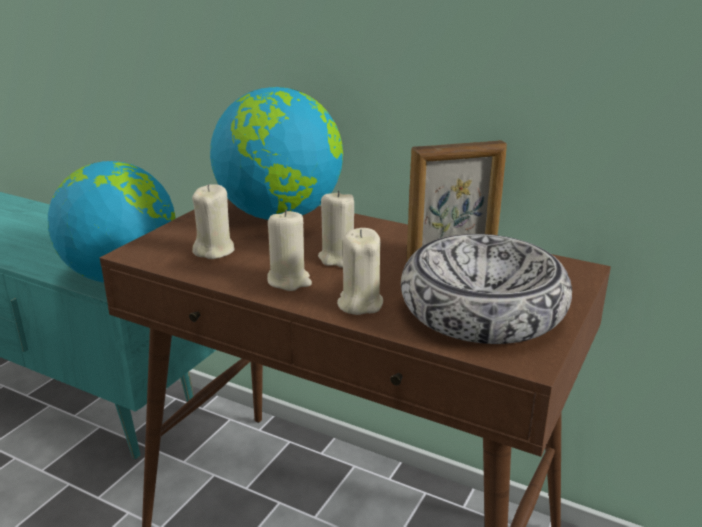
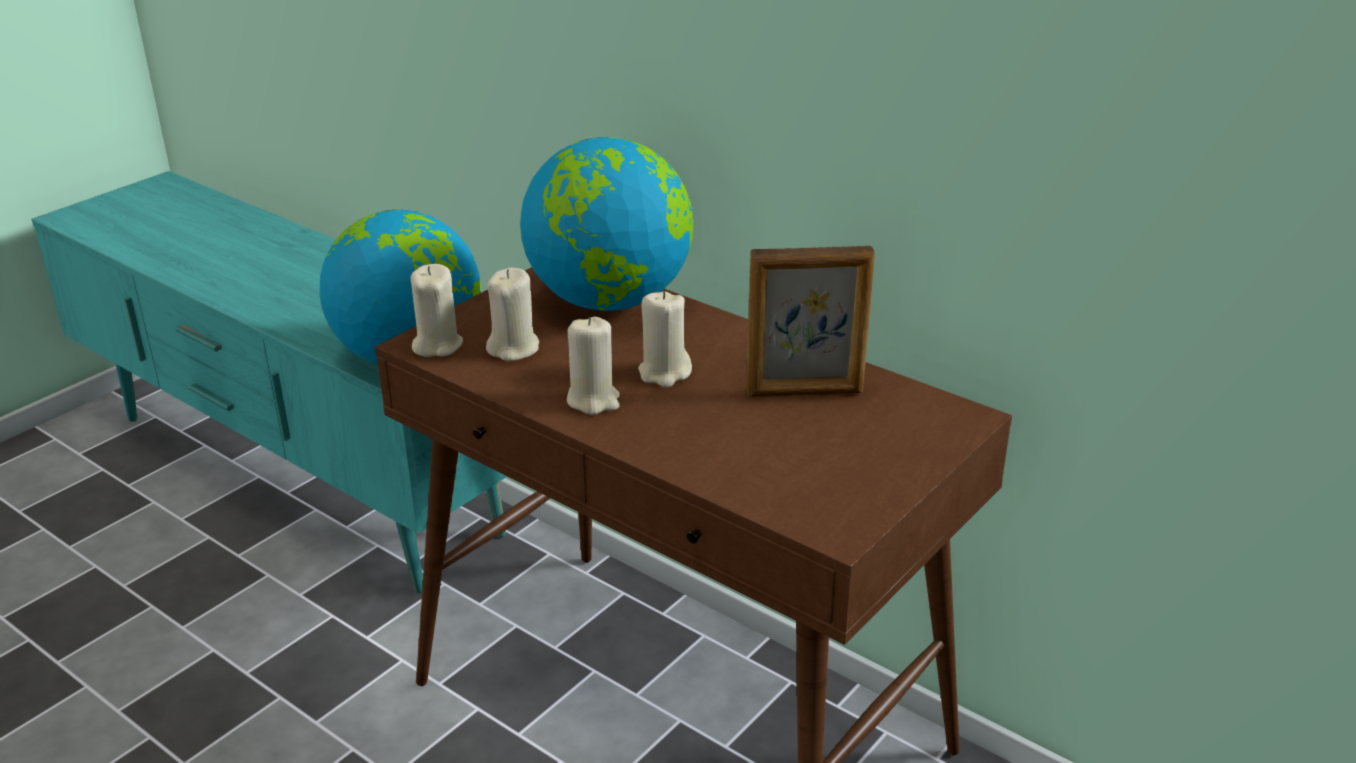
camera: 10 degrees right, 5 degrees up
(359, 303) = (668, 439): beige candle -> beige candle (437, 345)
(483, 309) = (815, 461): bowl -> none

